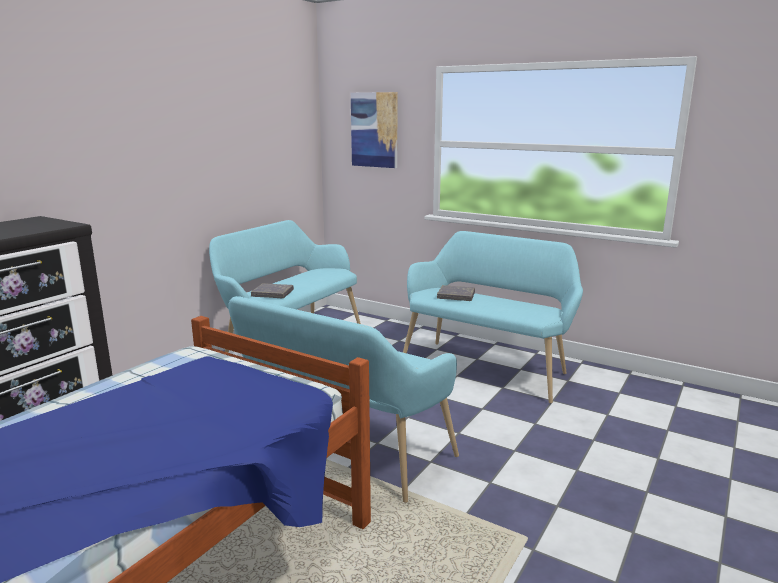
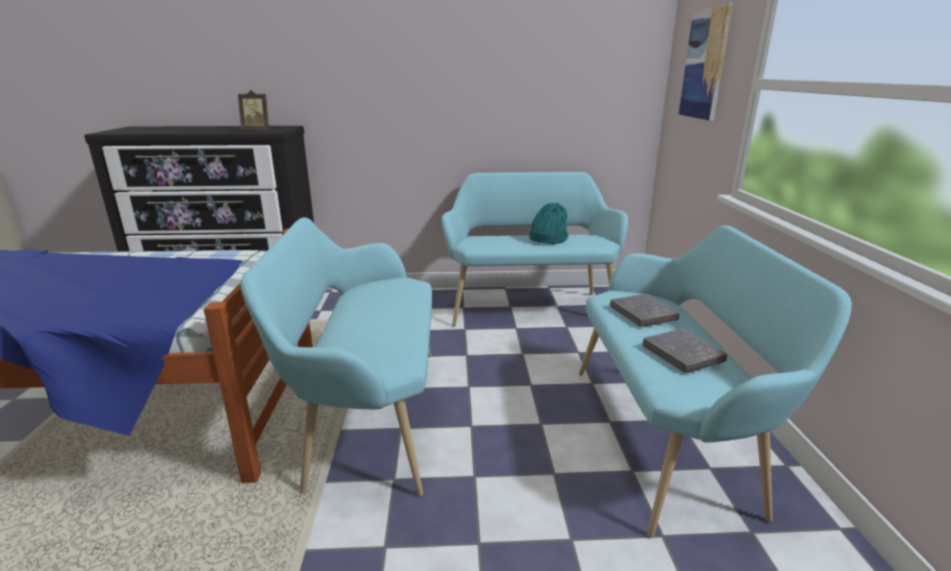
camera: 55 degrees right, 5 degrees up
(37, 227) = (257, 130): none -> picture frame
(272, 294) = (488, 242): grey book -> grey book (682, 355)
(303, 279) = (548, 238): none -> turquoise hat

